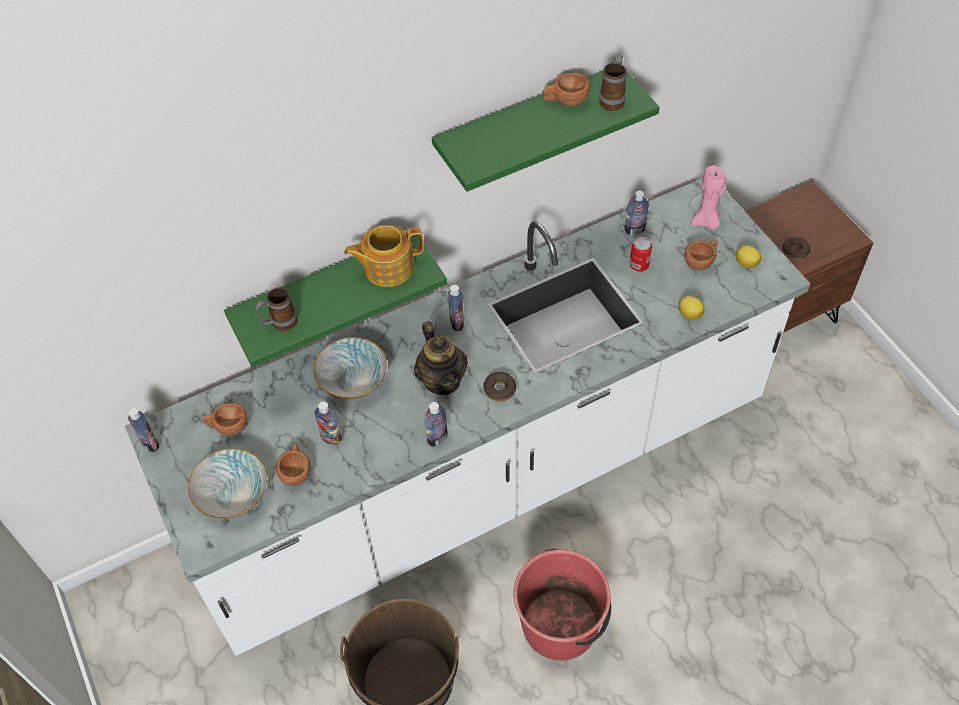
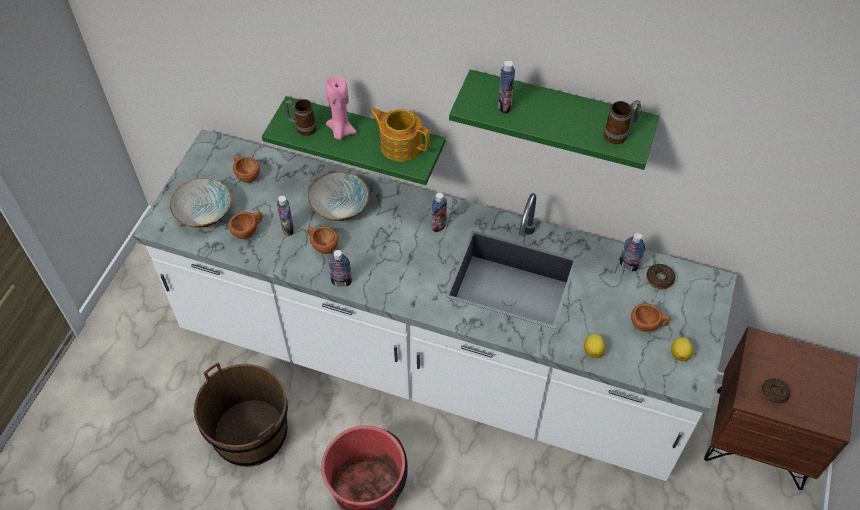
camera: 45 degrees right, 0 degrees up
(150, 443) = (200, 149): bottle -> bottle (504, 105)
(442, 380) = (387, 251): teapot -> none
(499, 389) = (412, 287): donut -> donut (659, 279)
(565, 101) = (584, 111): brown cup -> brown cup (322, 245)
(639, 264) = (602, 289): can -> none
(706, 222) = (688, 303): pink candle -> pink candle (341, 131)

